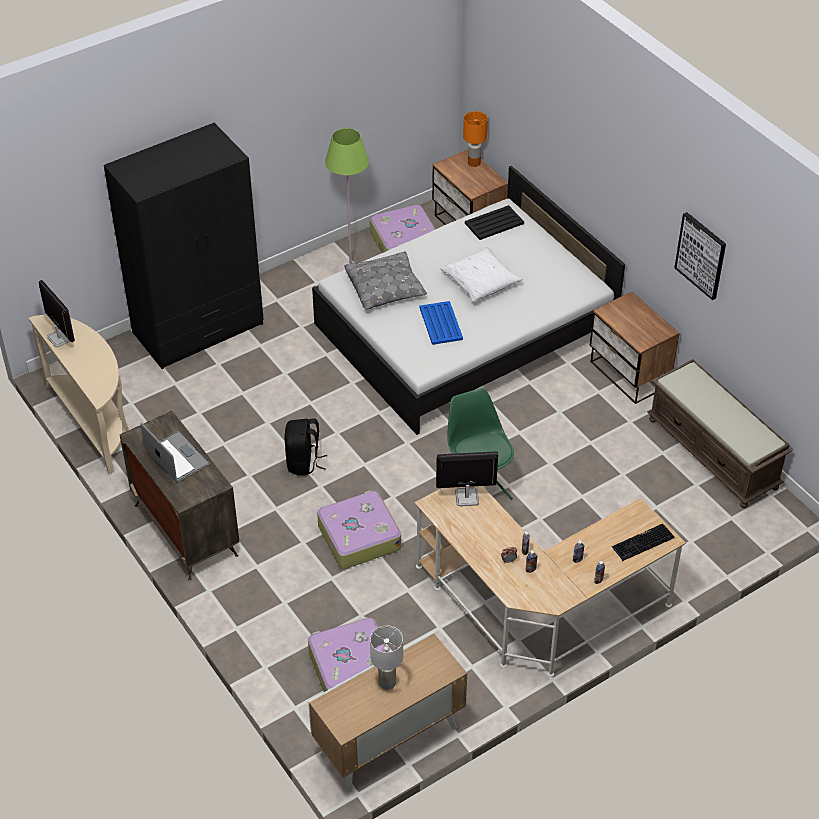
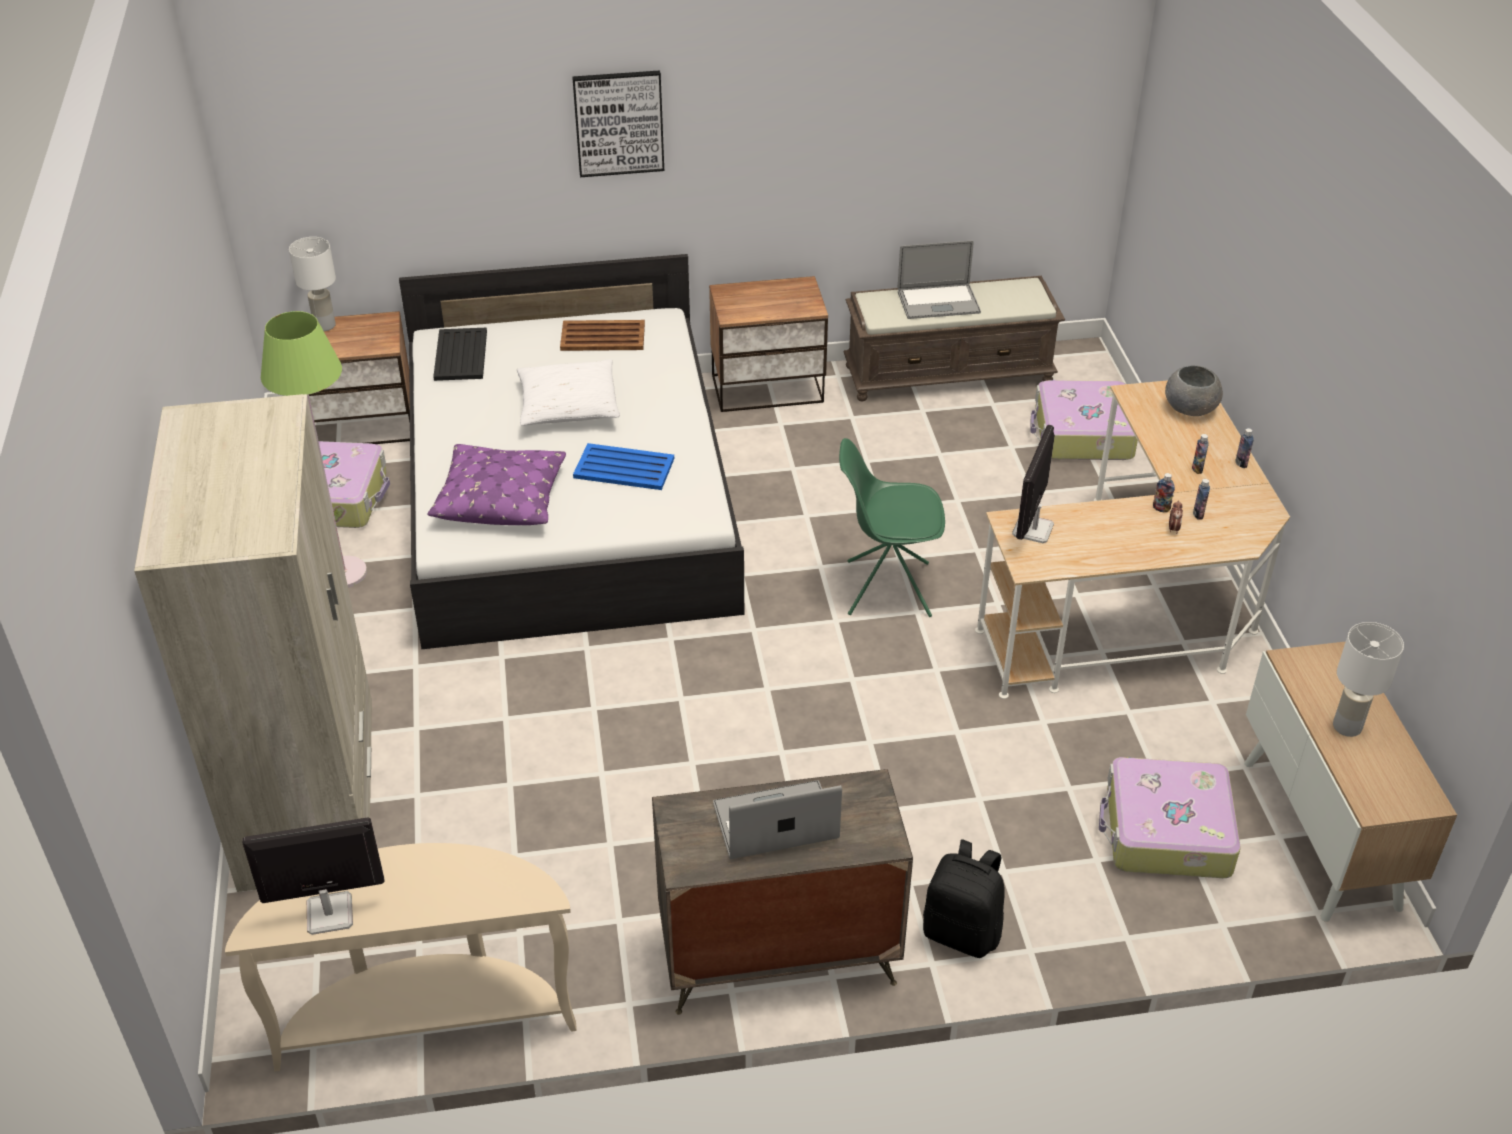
camera: 65 degrees left, 5 degrees down
(199, 329) = (310, 795): black wardrobe -> beige wardrobe
(303, 463) = (720, 756): black backpack -> black backpack (962, 932)
(358, 537) = (911, 742): suitcase -> suitcase (1082, 434)
(385, 288) = (500, 498): grey pillow -> purple pillow
(473, 163) = (325, 326): orange table lamp -> white table lamp
(555, 270) = (602, 337): none -> brown tray
(642, 543) = (1191, 408): keyboard -> grey bowl
(701, 255) = (831, 132): picture -> picture (619, 123)
(713, 403) = (938, 302): none -> laptop

